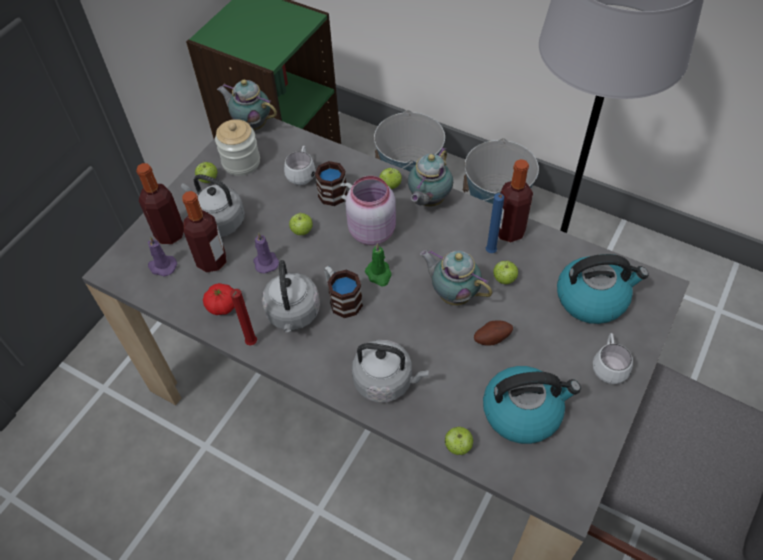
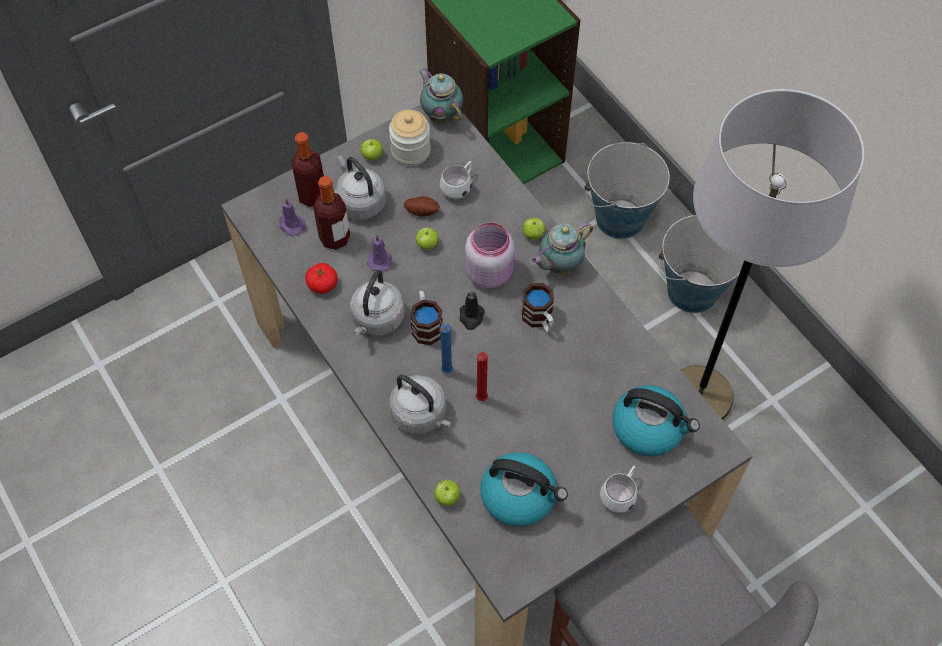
camera: 25 degrees right, 5 degrees up
(251, 344) = (328, 330): red candle -> red candle (480, 399)
(337, 198) = (477, 225): mug -> mug (539, 320)
(379, 274) = (471, 317): green candle -> black candle
(453, 294) = (525, 365): teapot -> none
(490, 253) = (584, 342): blue candle -> blue candle (445, 372)
(491, 338) = (534, 420): potato -> potato (422, 211)
(504, 279) = (580, 373): apple -> none
(509, 231) = (615, 330): bottle -> none

